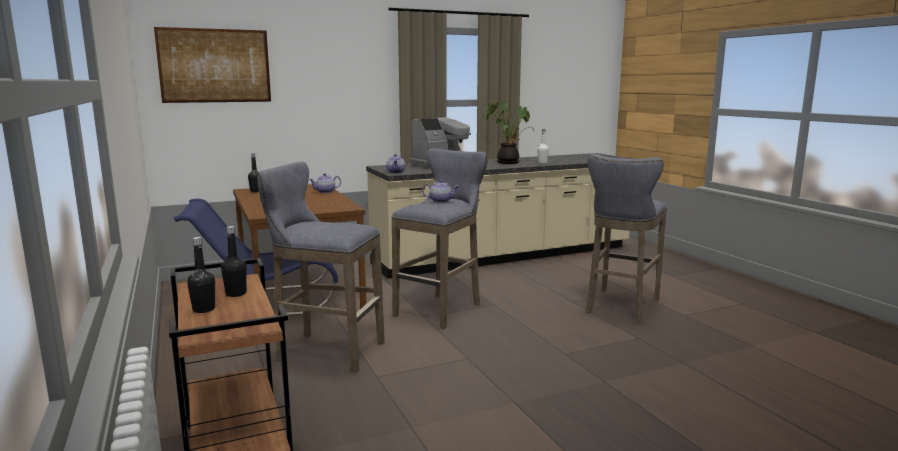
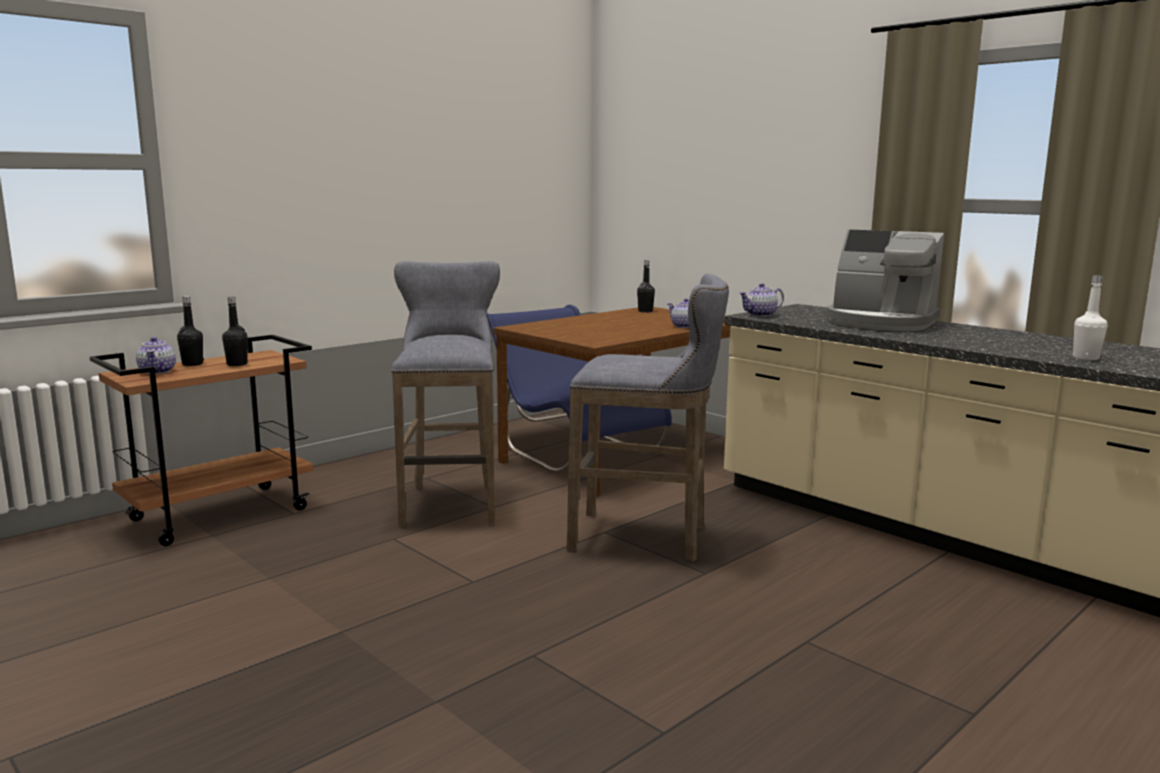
camera: 70 degrees right, 0 degrees up
(215, 66) = (658, 143): picture -> none
(441, 201) = (646, 358): teapot -> teapot (158, 371)
(508, 162) = (1022, 343): potted plant -> none
(621, 307) = (836, 702): grey stool -> none

